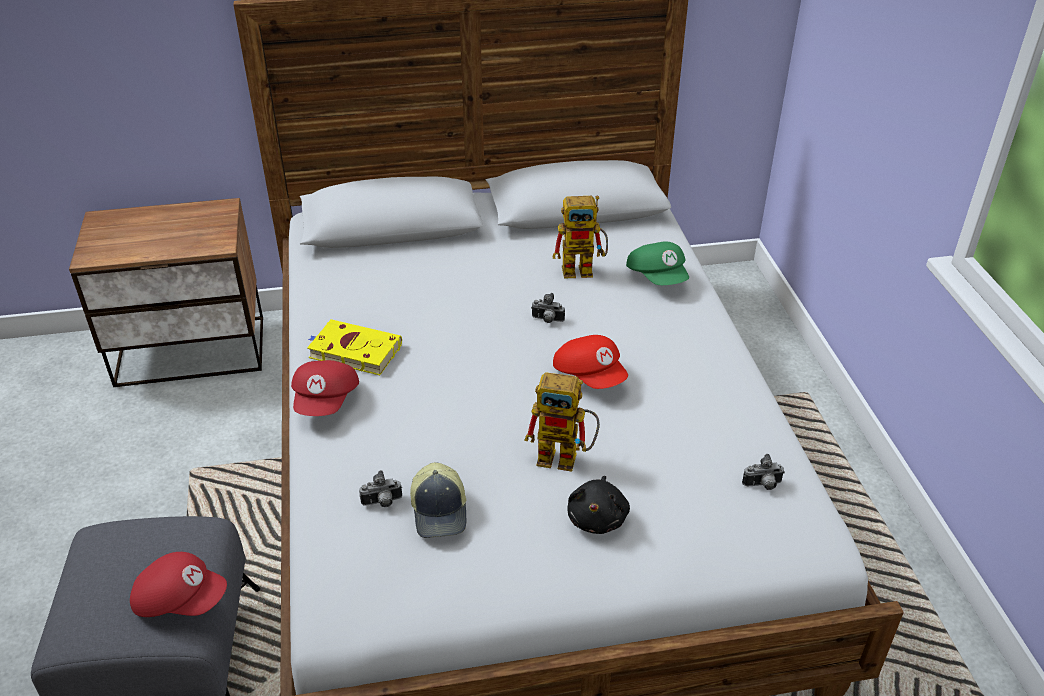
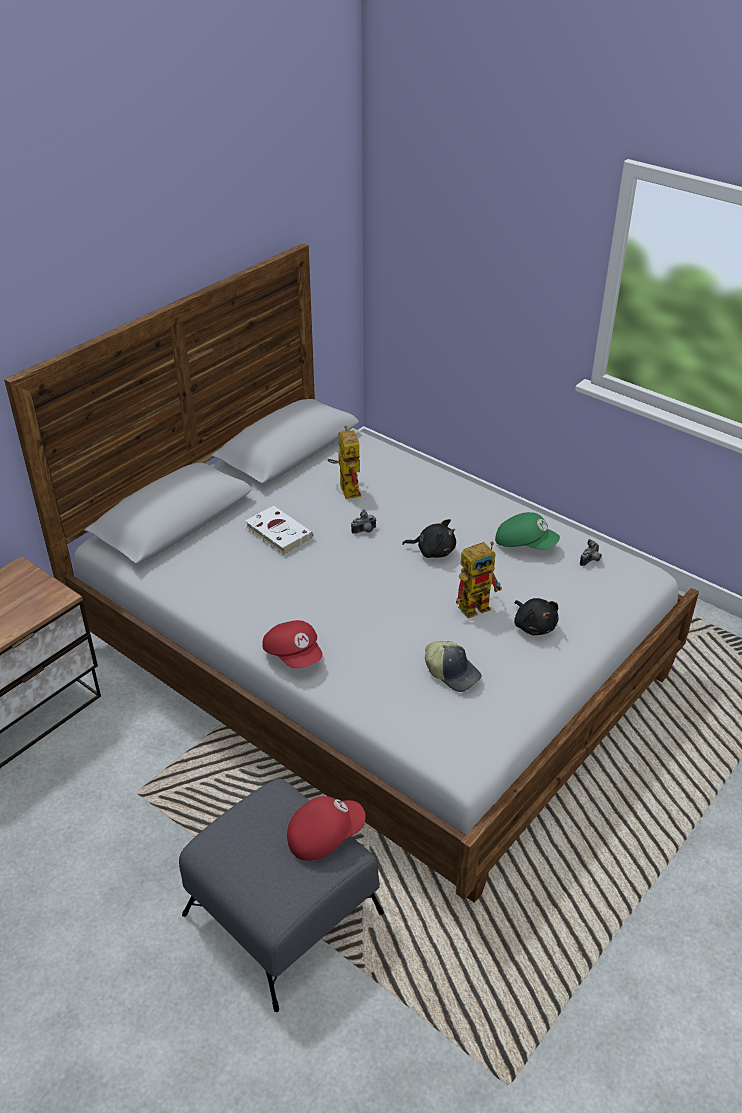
camera: 40 degrees left, 0 degrees up
(353, 351) = (267, 615): yellow book -> none
(382, 503) = (414, 688): camera -> none
(462, 280) = (277, 533): none -> white book
(584, 269) = (346, 488): toy robot -> toy robot turned 60 degrees counterclockwise
(590, 375) = (433, 551): red cap -> black plush toy
(658, 277) = (397, 471): green cap -> green cap (525, 544)

